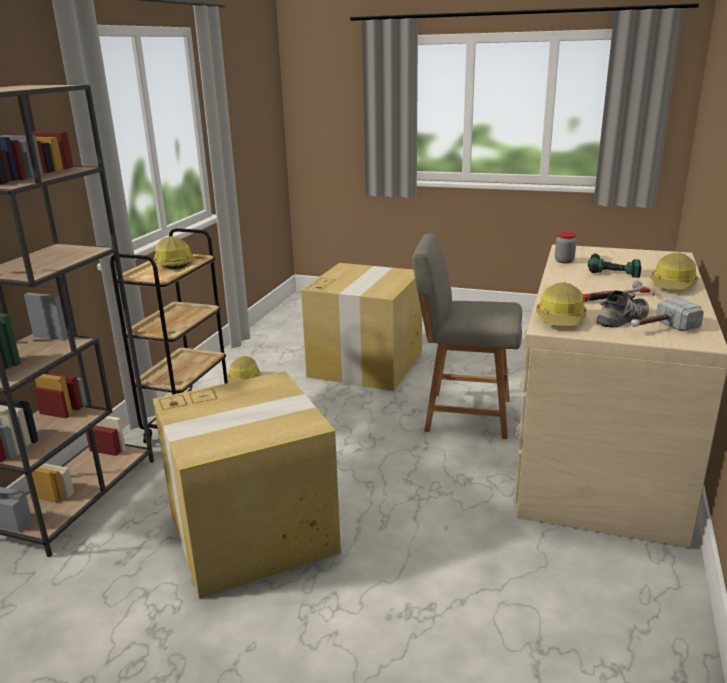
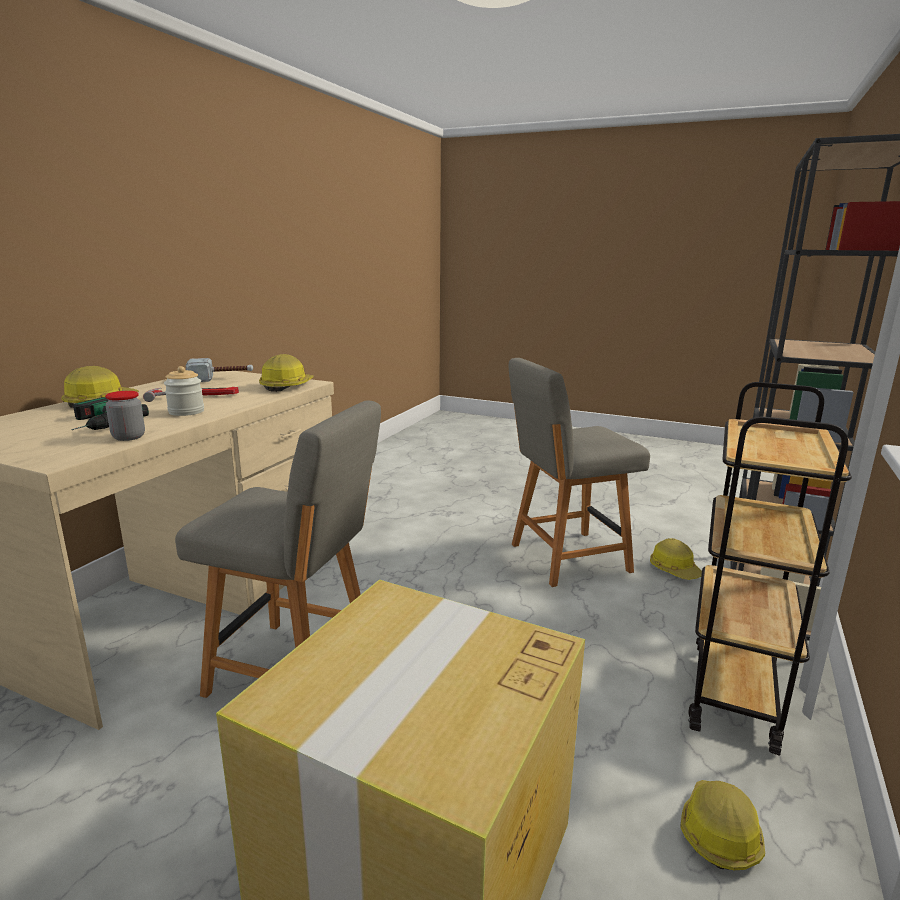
camera: 175 degrees left, 5 degrees down
(172, 263) = (787, 454): hard hat -> hard hat (675, 569)
(254, 531) = (565, 558): cardboard box -> grey chair
(578, 281) = (186, 412): none -> jar
(623, 318) = (232, 384): shoe -> none

